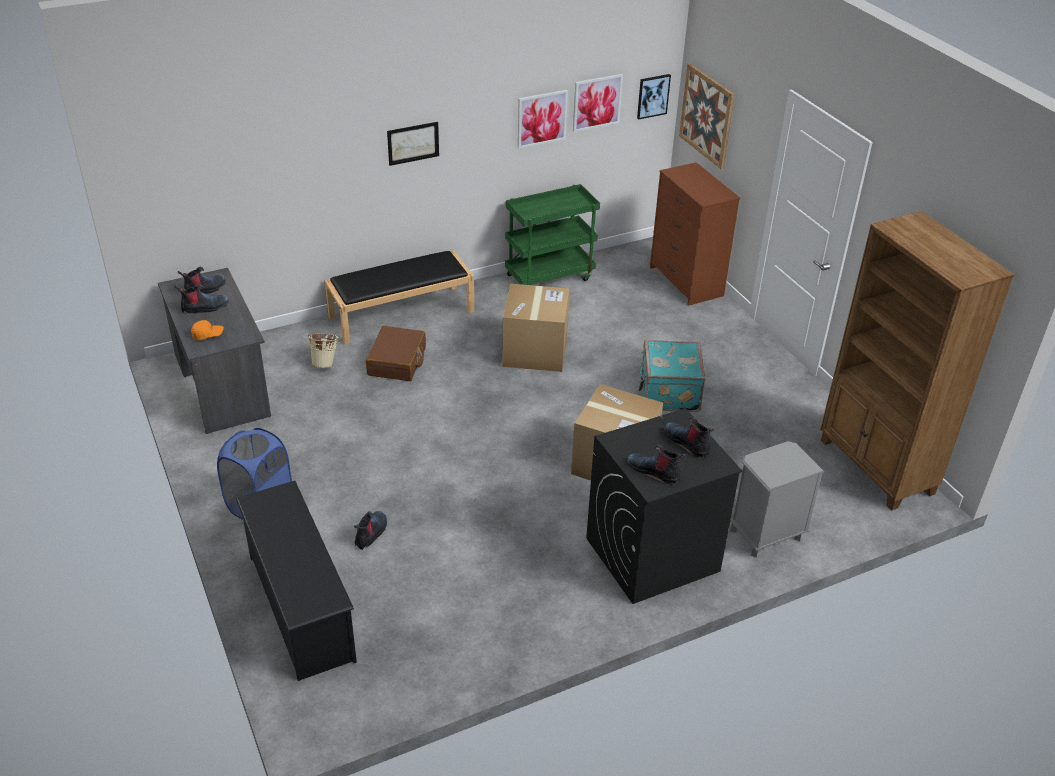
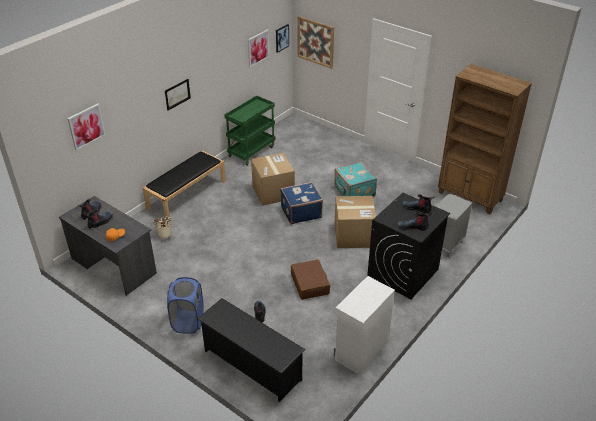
camera: 25 degrees left, 0 degrees up
(397, 362) = (204, 221): brown suitcase -> brown suitcase (310, 284)
(484, 653) = (360, 350): none -> white cabinet
(542, 118) = (235, 63): picture -> picture (86, 126)
(555, 397) = (300, 212): none -> blue suitcase
(685, 282) = (321, 134): brown dresser -> none

